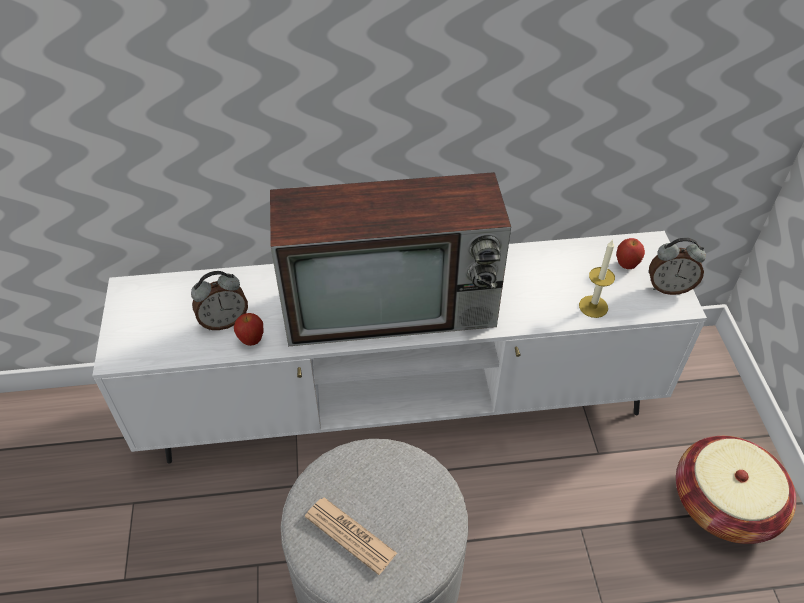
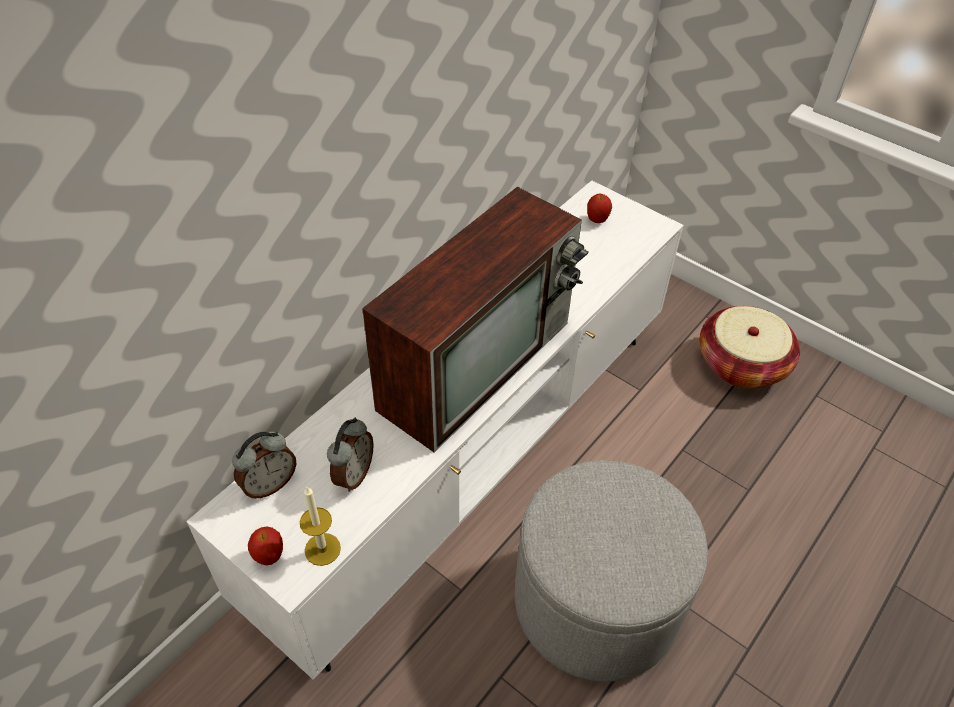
camera: 45 degrees left, 0 degrees up
(251, 340) = (397, 471): apple -> apple (269, 557)
(350, 535) = (617, 560): newspaper -> none
(593, 306) = (610, 264): candle -> candle (322, 549)
(669, 287) = (639, 219): alarm clock -> alarm clock (269, 484)

